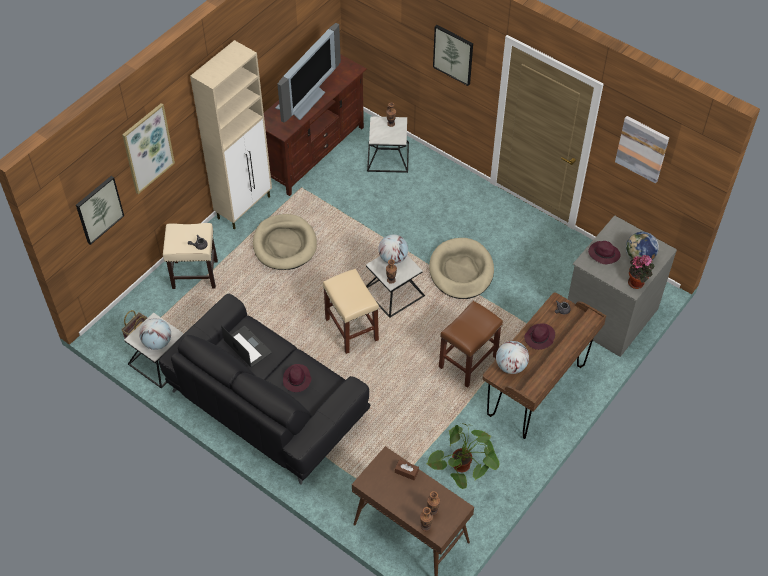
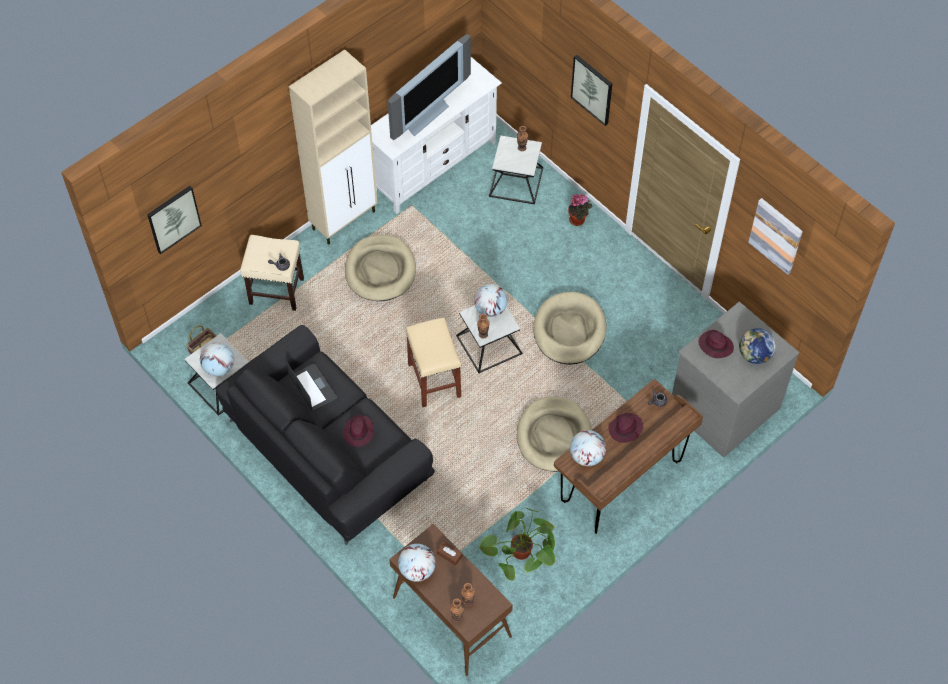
camera: 10 degrees right, 5 degrees up
(148, 148) = (234, 158): picture -> none
(314, 153) = (434, 165): brown tv stand -> white tv stand
(379, 490) = (417, 570): none -> globe
(468, 361) = (554, 436): brown stool -> beige dog bed
(637, 282) = (745, 384): potted plant -> potted plant (578, 220)

